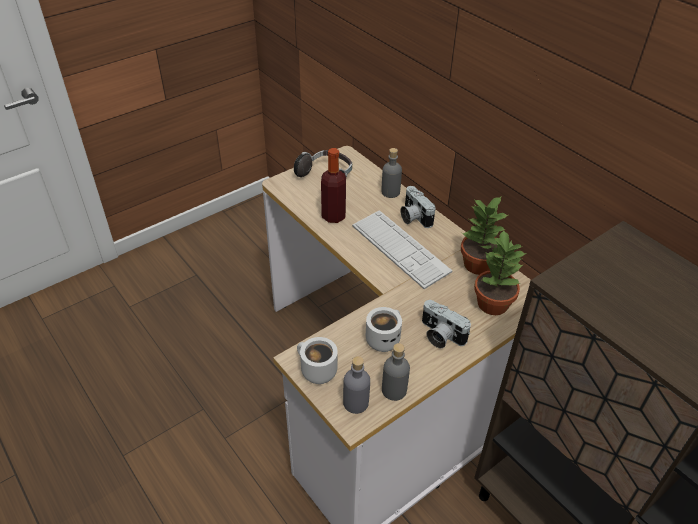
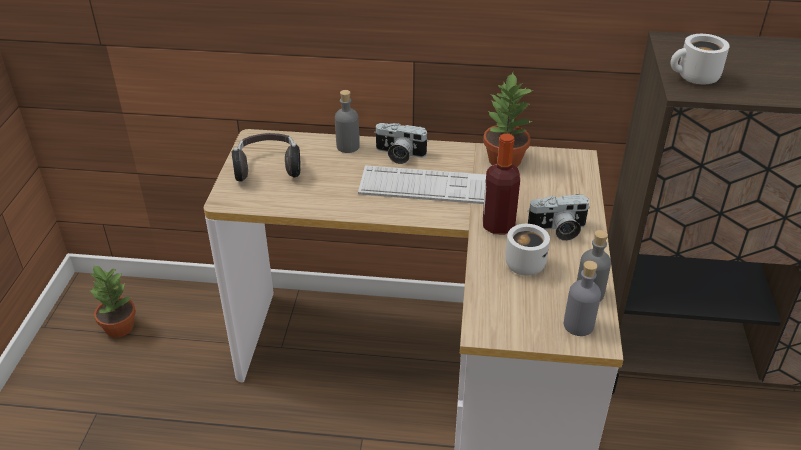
camera: 45 degrees left, 5 degrees down
(315, 371) = (512, 327): white mug -> white mug (695, 78)
(333, 216) = (327, 196): bottle -> bottle (498, 226)
(492, 303) = (556, 181): potted plant -> potted plant (118, 327)

